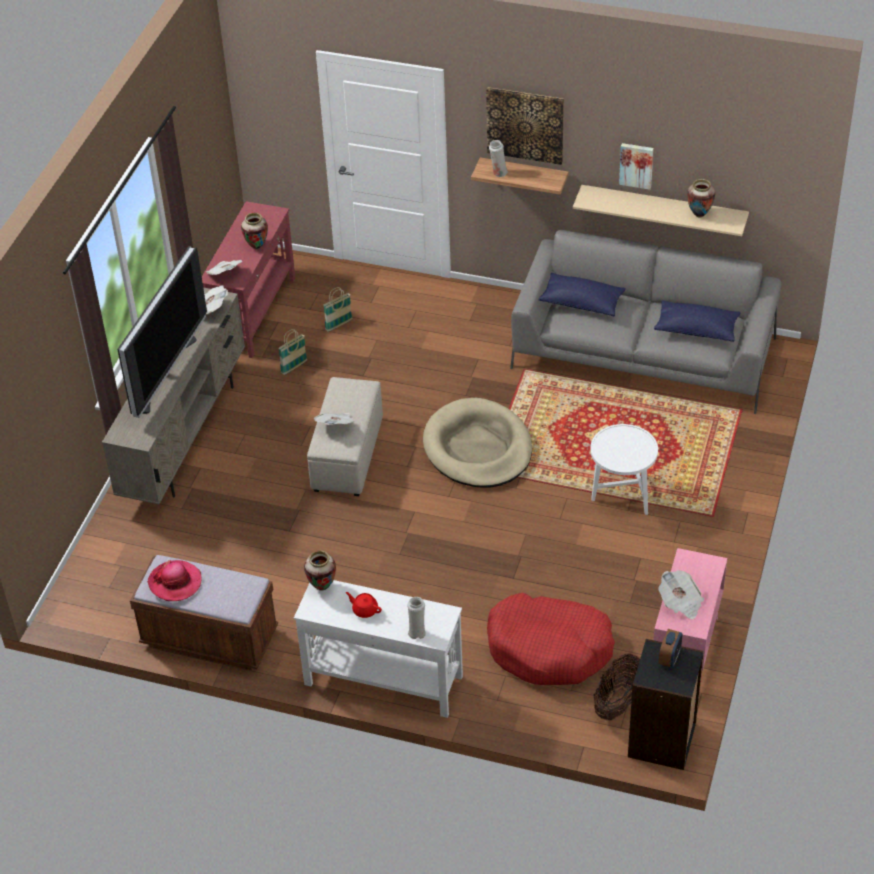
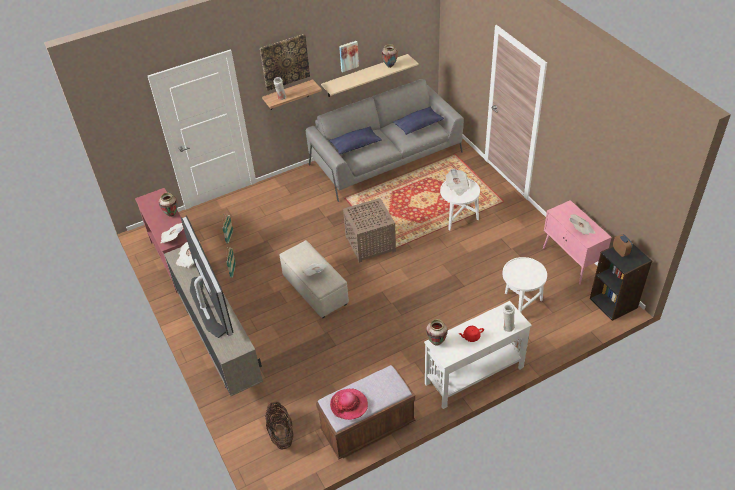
camera: 45 degrees left, 0 degrees up
(478, 448) = (371, 244): beige dog bed -> brown side table
(549, 649) = (520, 303): red dog bed -> white side table
(617, 702) = (576, 302): basket -> basket (281, 434)
(626, 442) = (457, 187): none -> newspaper

